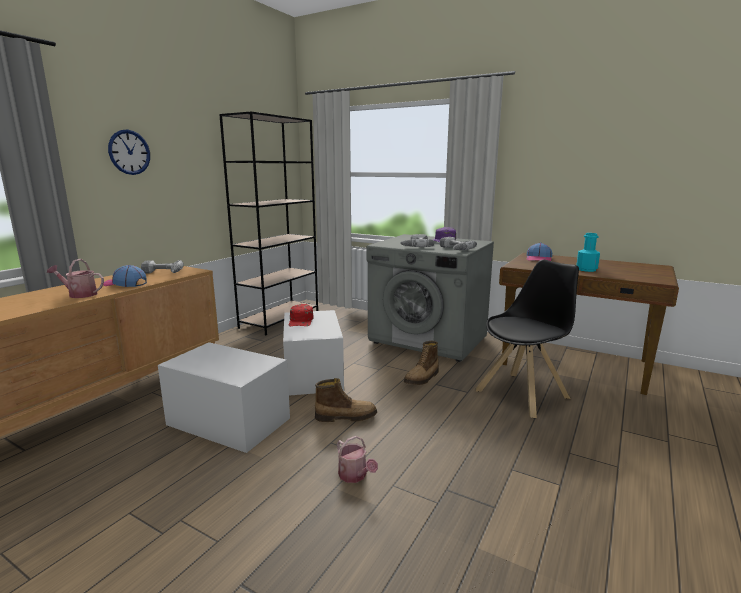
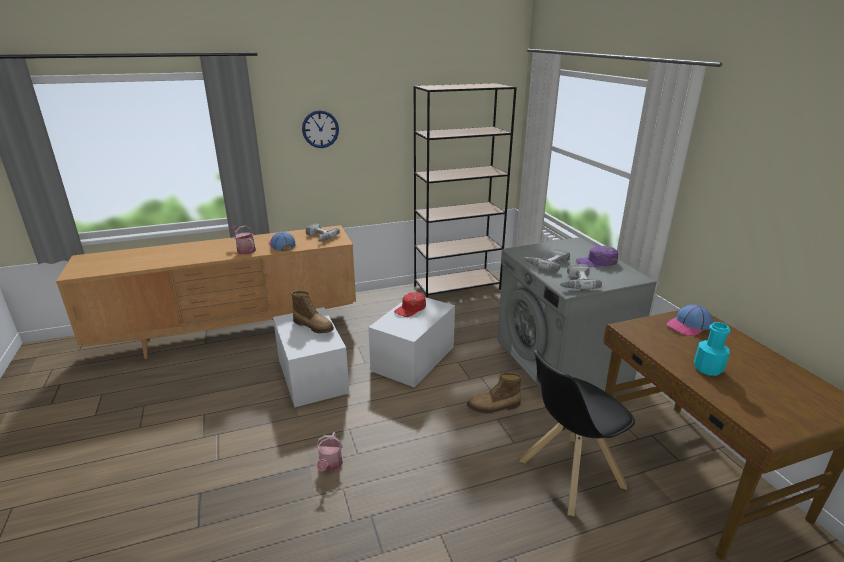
camera: 40 degrees right, 10 degrees up
(346, 417) = (385, 412): boot -> boot (314, 326)
(524, 393) = (568, 474): black chair -> black chair turned 150 degrees clockwise

